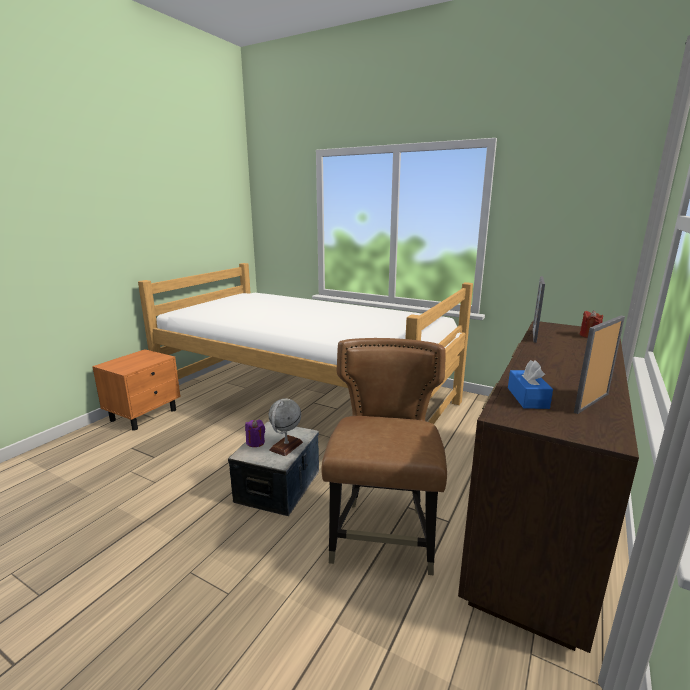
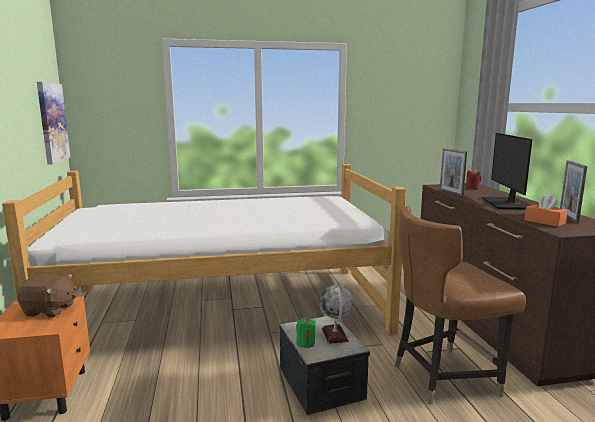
camera: 40 degrees left, 5 degrees down
(145, 360) = (50, 310): none -> brown plush toy
(230, 224) = (52, 122): none -> picture
(255, 442) = (305, 343): purple candle -> green candle
(383, 537) = (443, 377): brown chair -> brown chair turned 75 degrees counterclockwise
(527, 398) = (544, 222): blue tissue box -> orange tissue box
(561, 365) = (507, 204): none -> monitor

